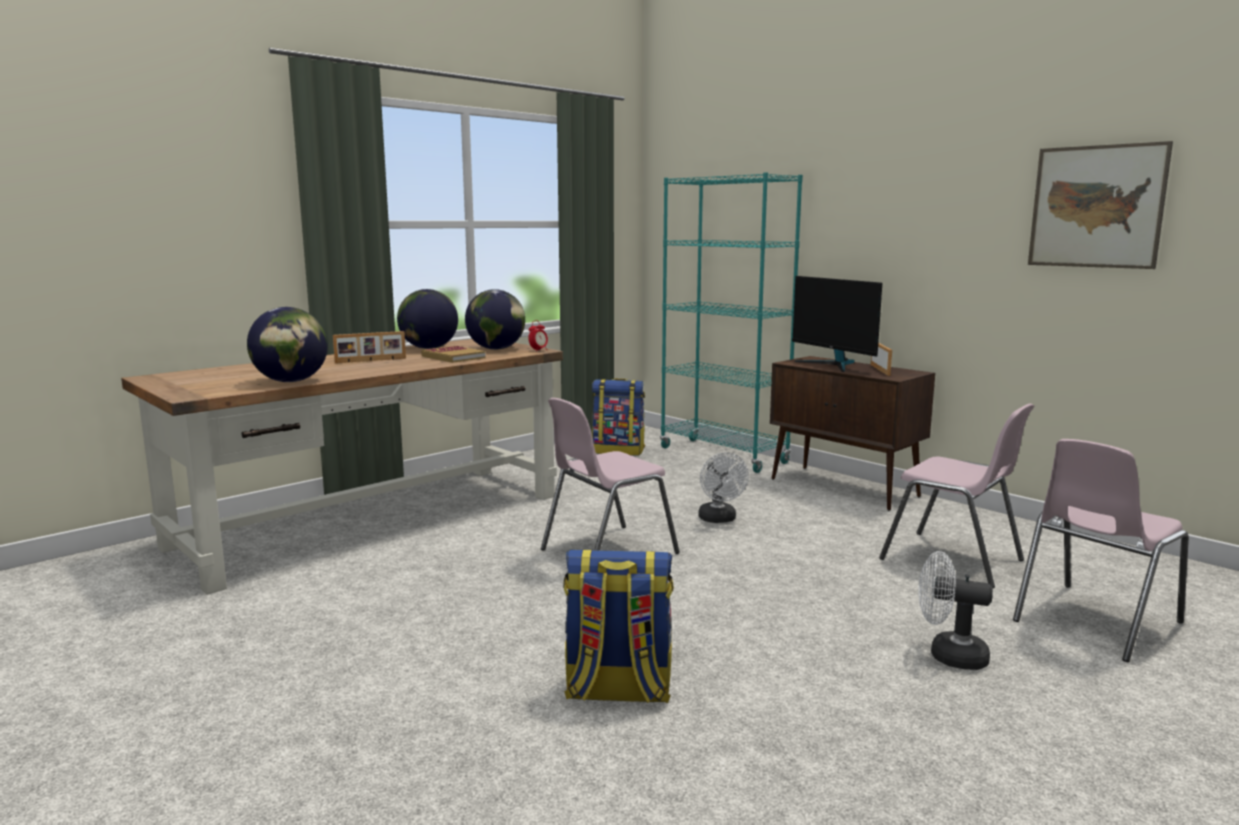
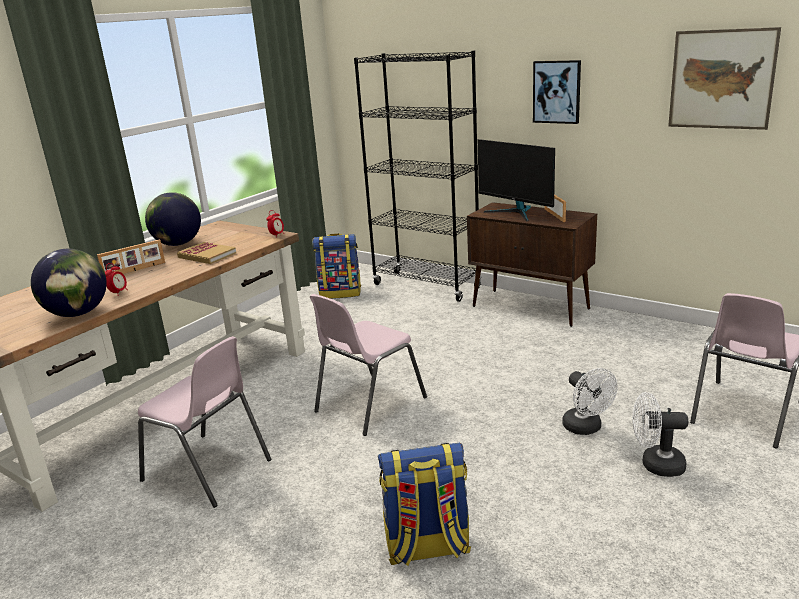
camera: 10 degrees left, 10 degrees up
(342, 372) = (118, 293): none -> alarm clock
(496, 349) = (239, 237): globe -> none
(719, 520) = (446, 356): white fan -> white fan (586, 428)
(723, 455) = (426, 286): turquoise bookcase -> black bookcase
(894, 223) = (557, 92): none -> picture
(953, 560) = (632, 370): pink chair -> pink chair (208, 470)

